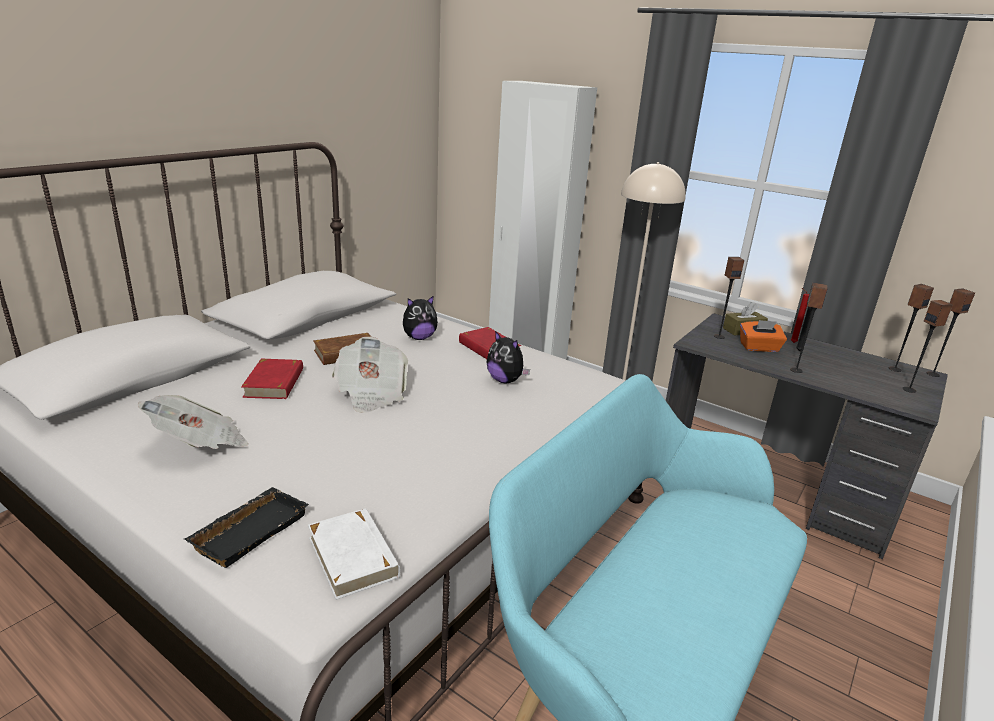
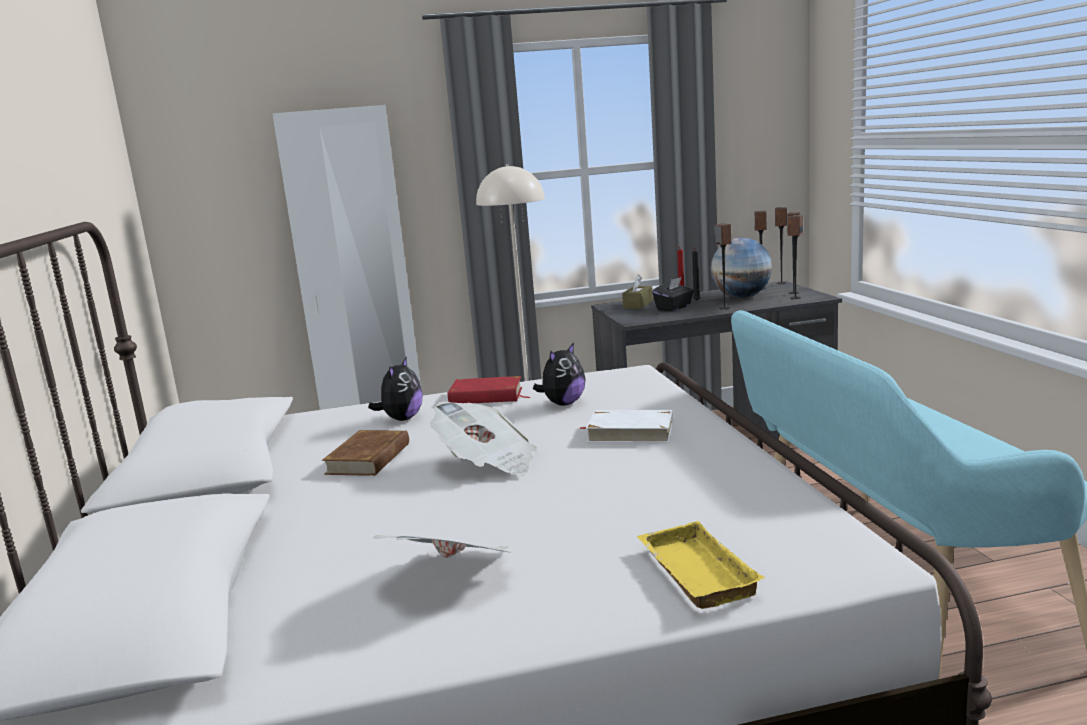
camera: 45 degrees left, 10 degrees down
(249, 530) = (692, 573): black tray -> yellow tray
(275, 383) = (370, 509): red book -> none
(353, 556) = (796, 527): white book -> white book (630, 432)
(505, 380) = (563, 403): plush toy -> plush toy turned 45 degrees counterclockwise
(719, 336) = (635, 312): speaker -> speaker (795, 298)
(759, 348) = (674, 308): orange tissue box -> black tissue box
(846, 368) = (742, 297): none -> globe

